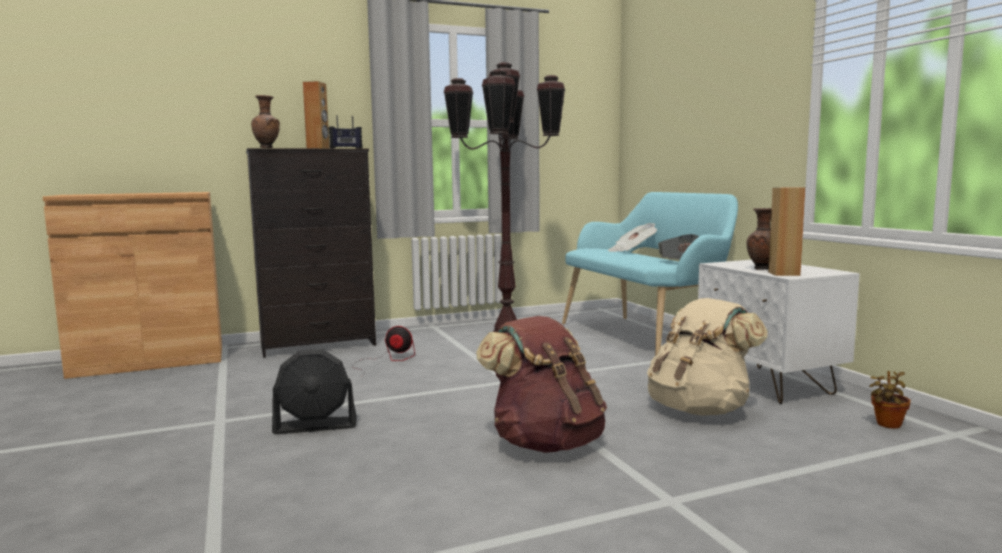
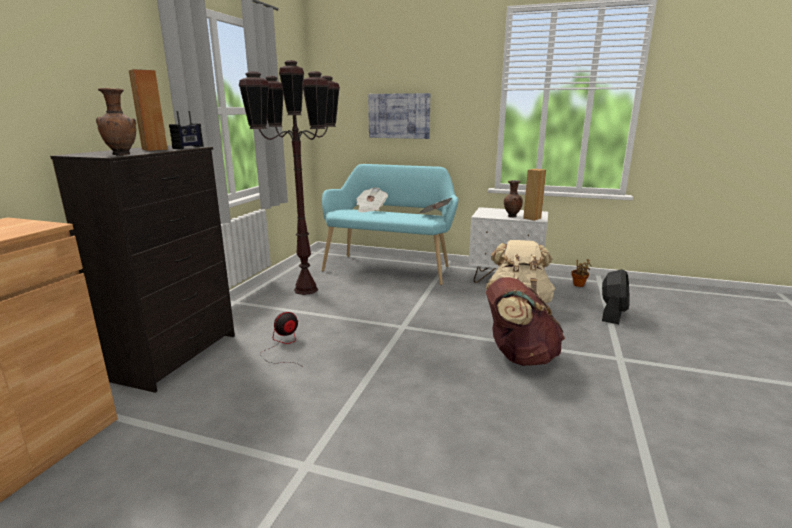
camera: 50 degrees left, 10 degrees up
(316, 426) = (388, 421): black fan -> black fan (612, 314)
(695, 123) = (399, 116): none -> picture

